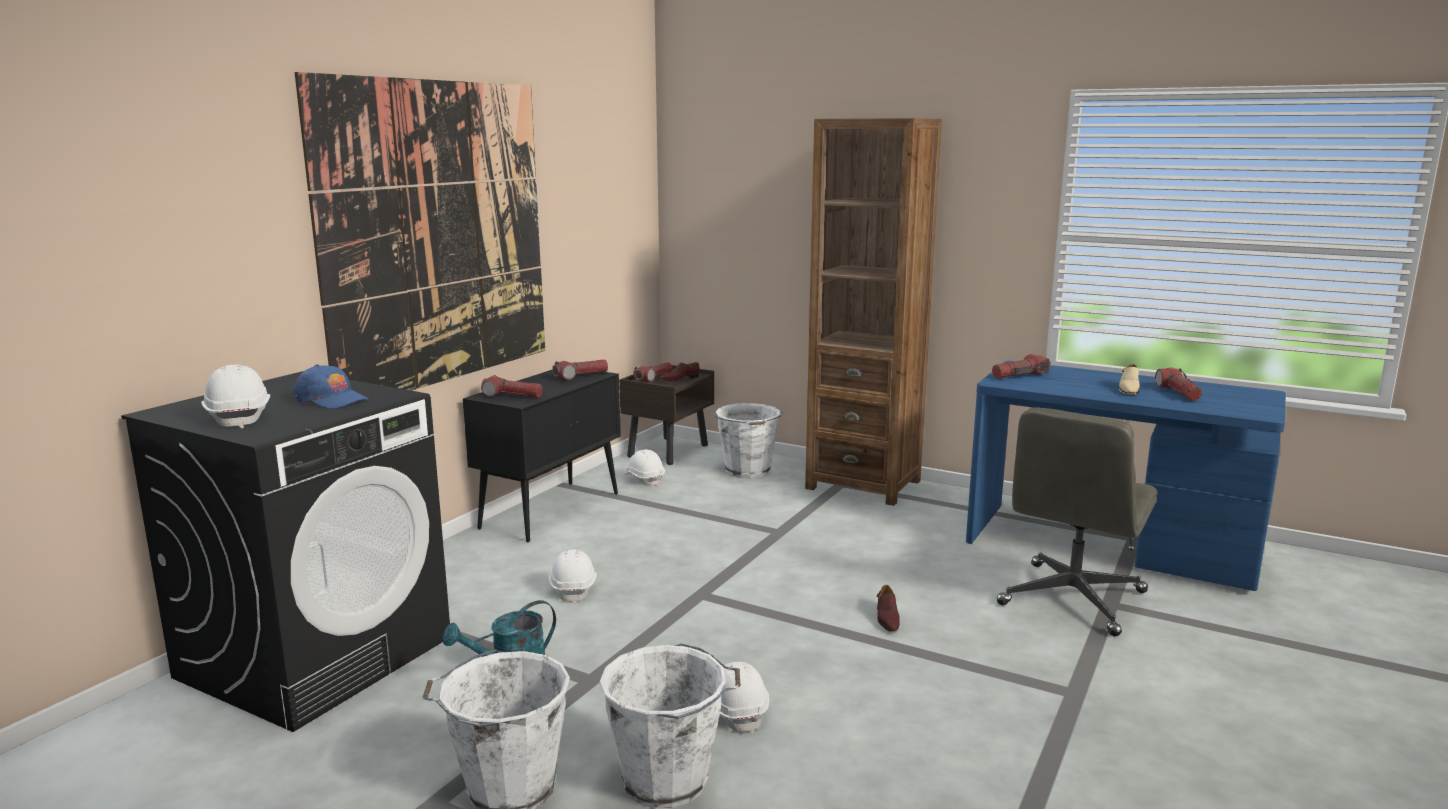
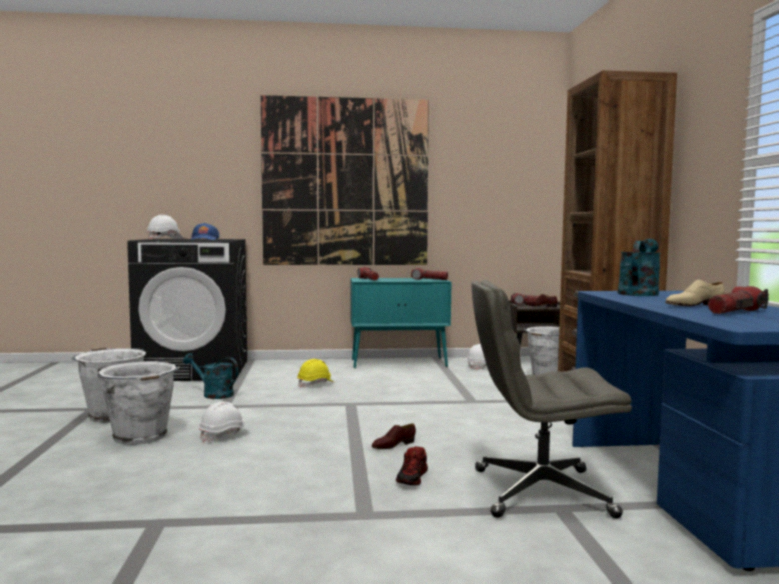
camera: 55 degrees right, 10 degrees down
(551, 510) = (399, 363): black cabinet -> turquoise cabinet
(573, 589) = (315, 384): white hard hat -> yellow hard hat
(995, 640) = (413, 478): none -> shoe
(1020, 376) = (639, 293): flashlight -> turquoise watering can

